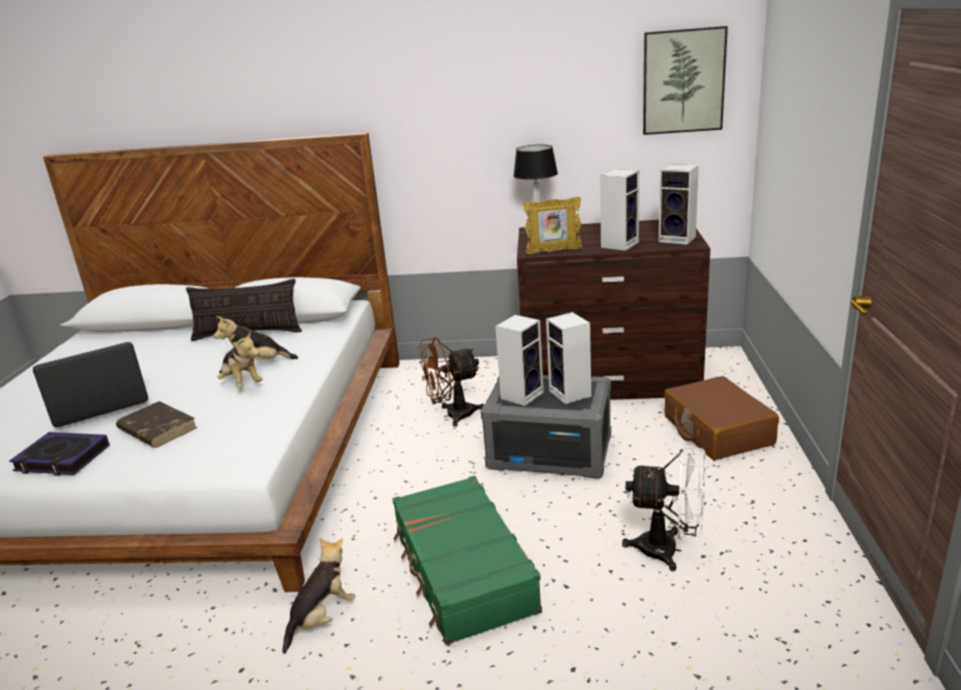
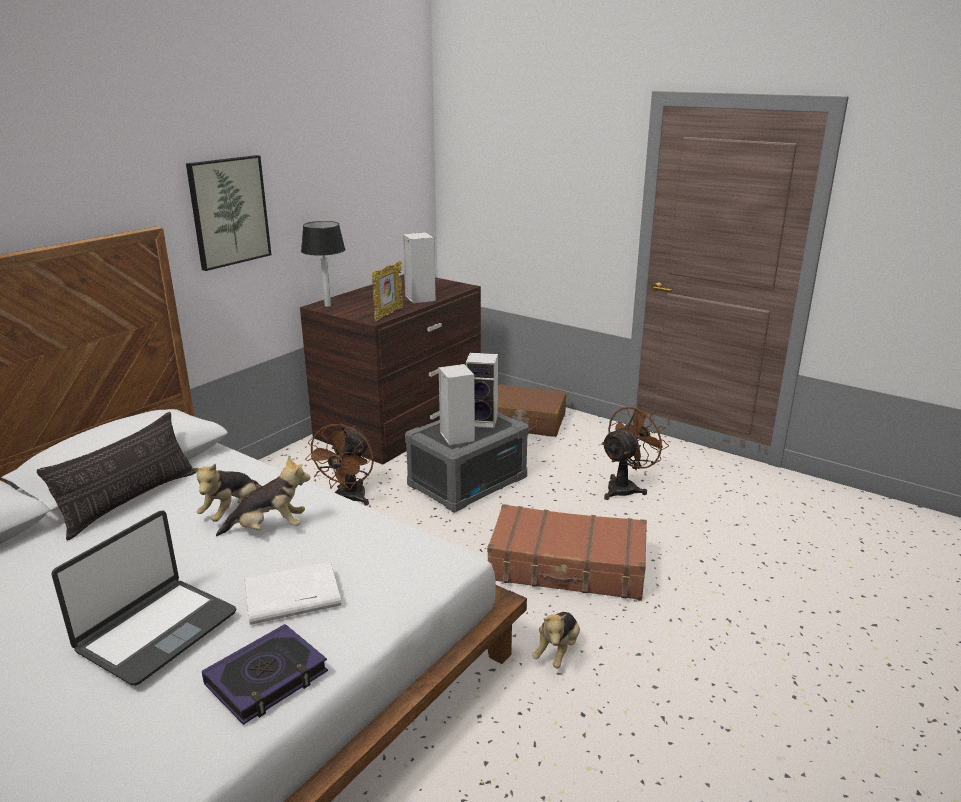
camera: 60 degrees left, 0 degrees up
(99, 404) = (156, 631): laptop -> laptop turned 150 degrees counterclockwise
(157, 428) = (292, 599): brown book -> white book
(322, 618) = (557, 651): plush toy -> plush toy turned 135 degrees counterclockwise
(462, 571) = (567, 567): green suitcase -> brown suitcase
(669, 550) = (626, 487): white fan -> brown fan
(678, 239) = (446, 286): speaker -> none
(683, 81) = (395, 157): picture -> picture (229, 211)

